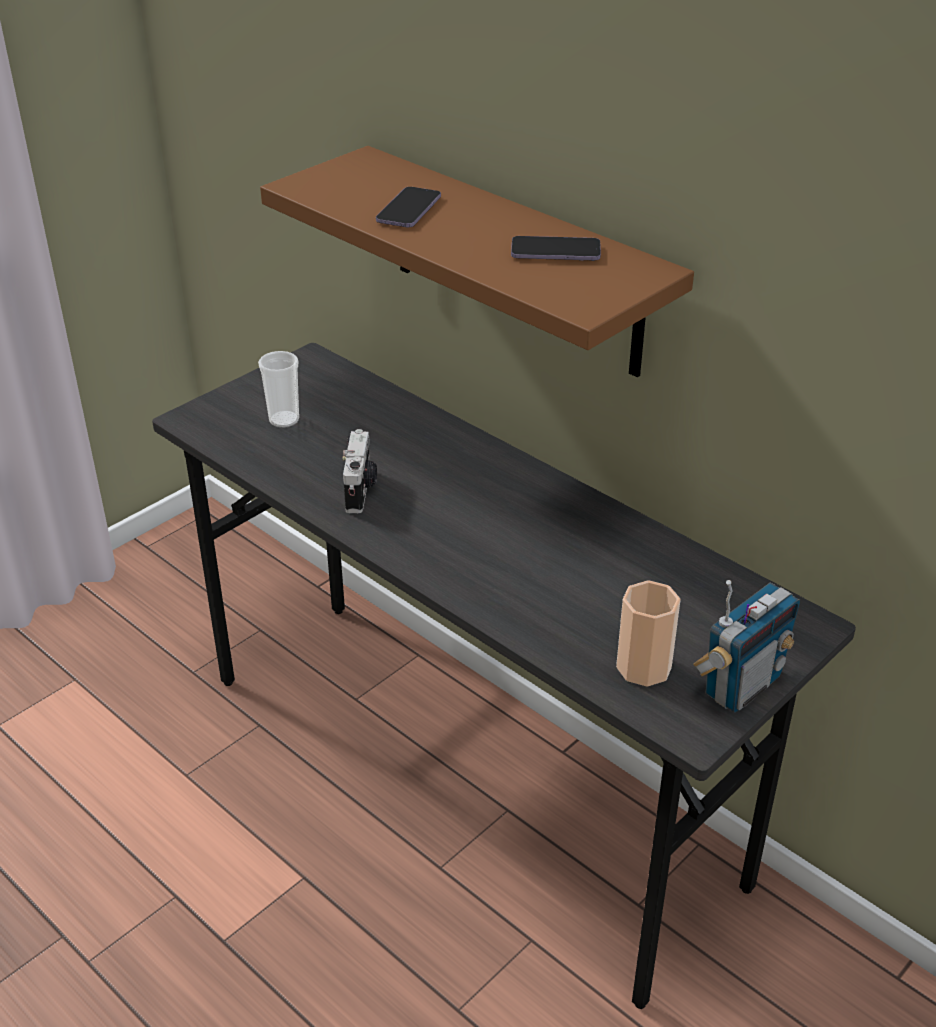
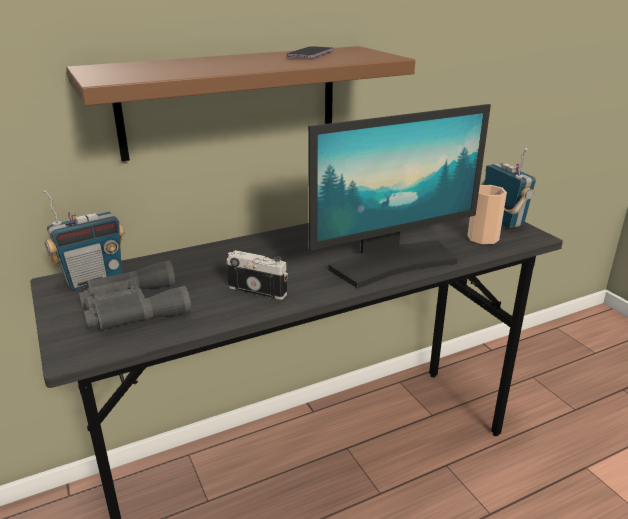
camera: 70 degrees left, 10 degrees down
(284, 420) = (131, 307): cup -> grey binoculars
(330, 376) = (93, 279): none -> radio
(409, 210) = (204, 66): phone -> none
(493, 583) = (392, 263): none -> monitor

